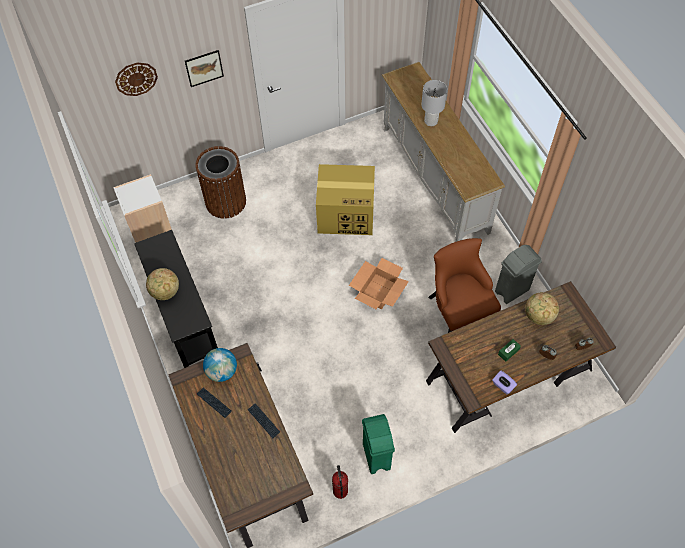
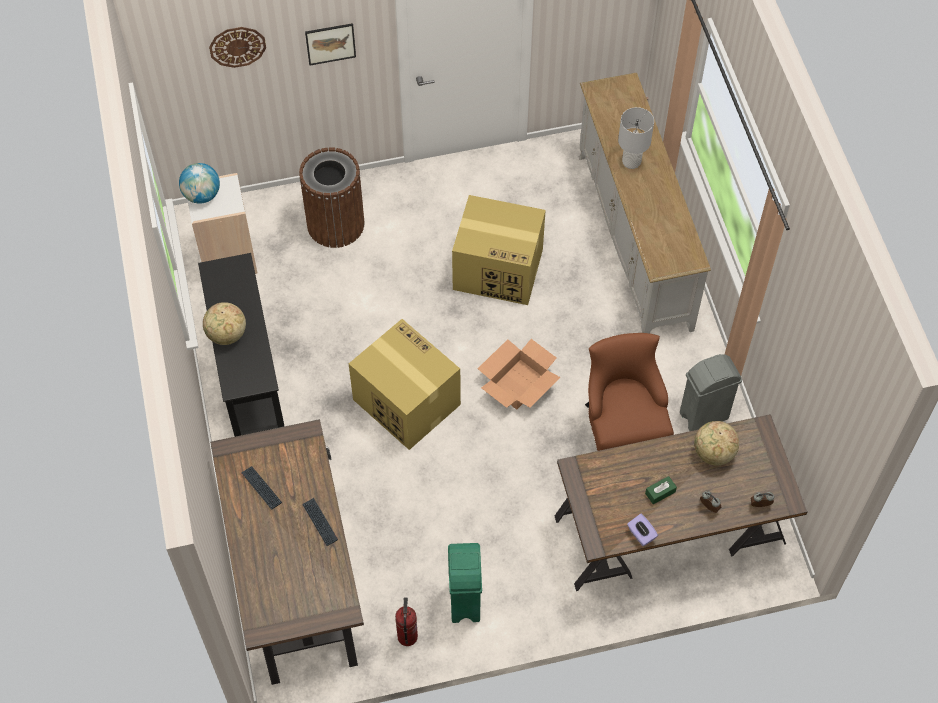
camera: 10 degrees right, 0 degrees up
(222, 371) = (279, 450): globe -> globe (202, 195)
(301, 317) = (405, 401): none -> cardboard box

